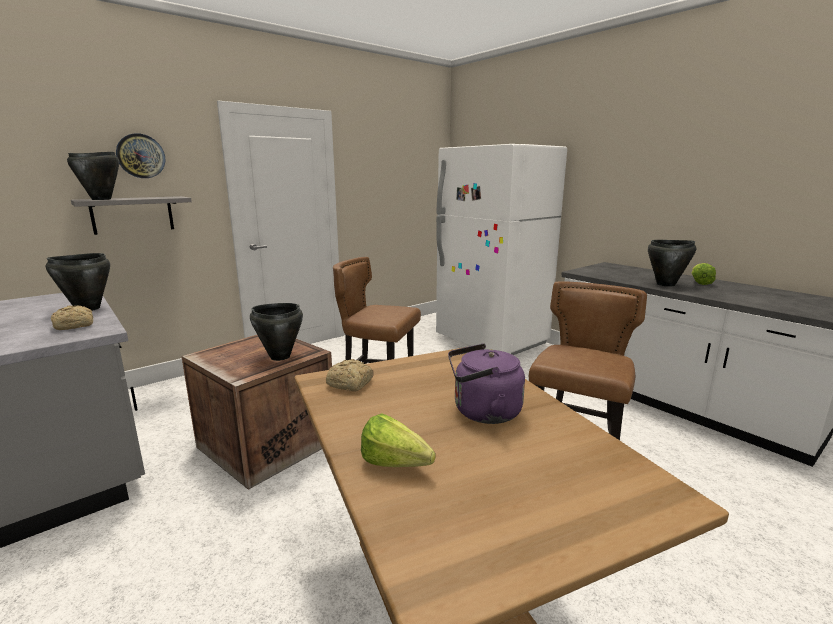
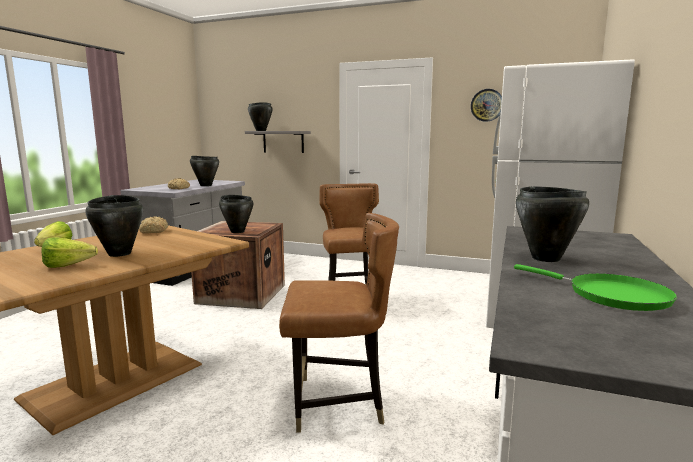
camera: 60 degrees right, 5 degrees down
(141, 156) = (291, 105): wall clock -> wall clock (487, 105)
(482, 412) = (120, 254): purple kettle -> black cooking pot
(700, 282) = (622, 273): lettuce -> lettuce (72, 266)
(745, 292) = (611, 295): none -> green frying pan

